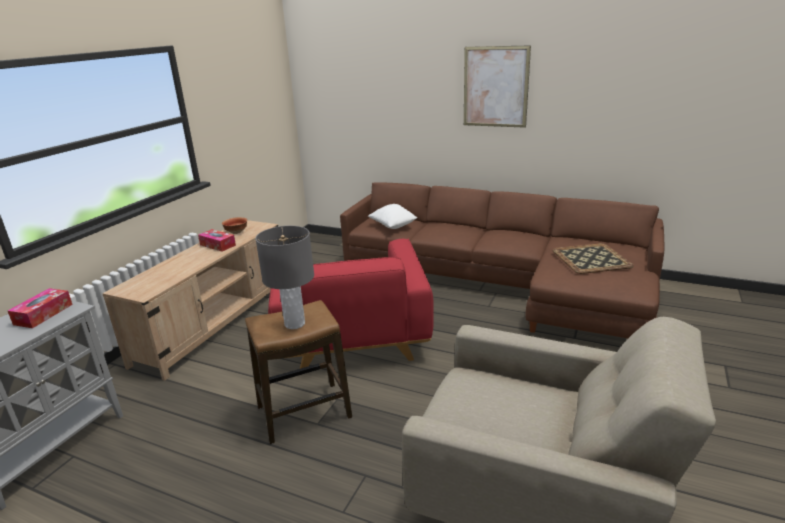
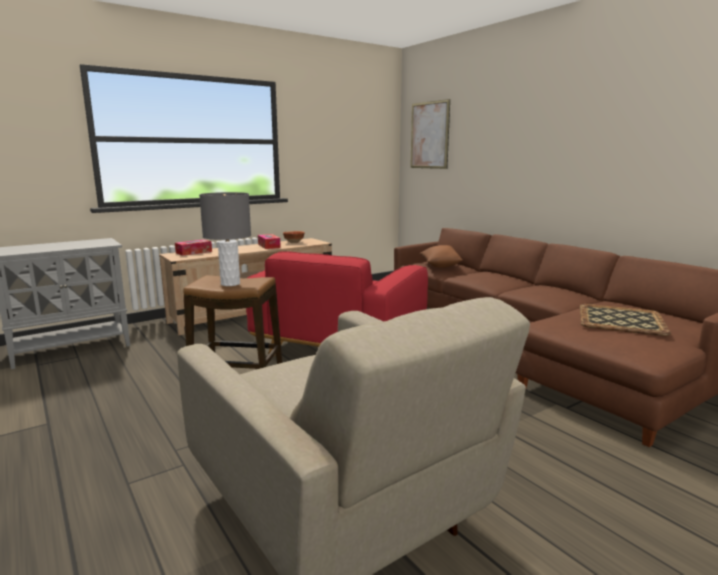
camera: 30 degrees right, 10 degrees down
(43, 314) = (91, 243): tissue box -> tissue box (194, 252)
(393, 226) = (440, 266): white pillow -> brown pillow
(495, 87) = (570, 130): picture -> picture (429, 135)

